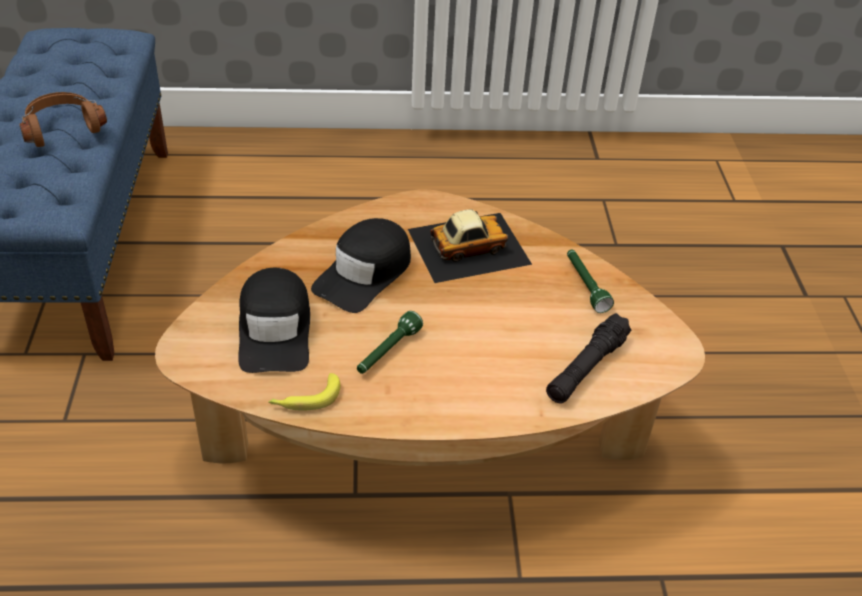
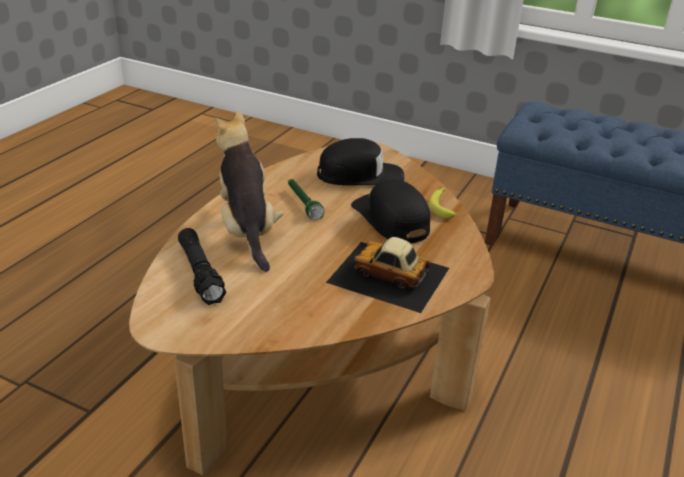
camera: 120 degrees right, 10 degrees down
(62, 128) = (630, 141): brown headphones -> none
(275, 330) = (360, 175): black cap -> black cap turned 150 degrees clockwise
(305, 399) = (292, 169): banana -> banana (442, 206)
(468, 246) = (389, 275): toy car -> toy car turned 105 degrees clockwise
(482, 372) = (247, 230): none -> plush toy
(585, 285) = (285, 316): green flashlight -> none

